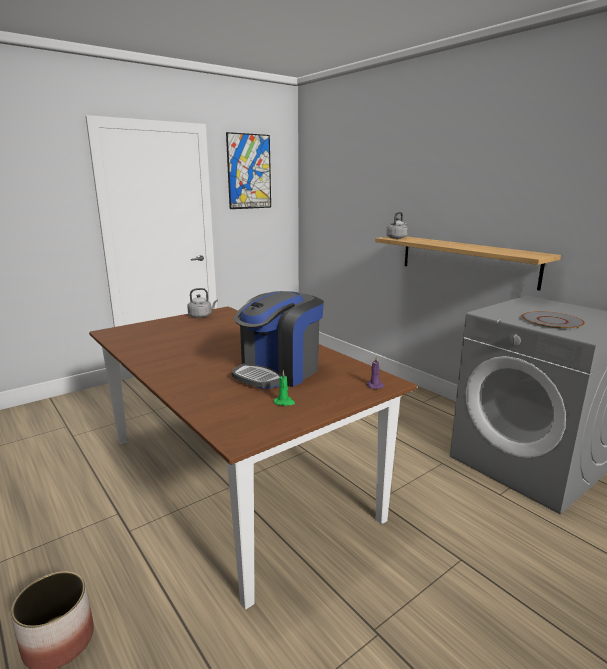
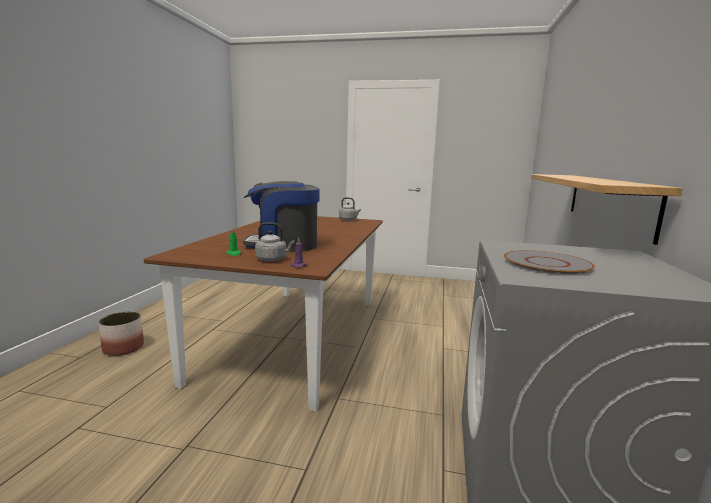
camera: 50 degrees right, 5 degrees down
(249, 171) = (478, 119): picture -> none
(397, 238) = (552, 174): grey kettle -> grey kettle (273, 259)

